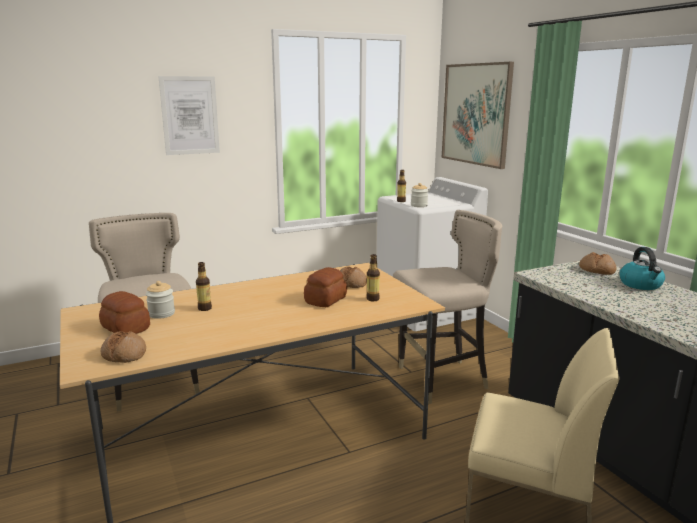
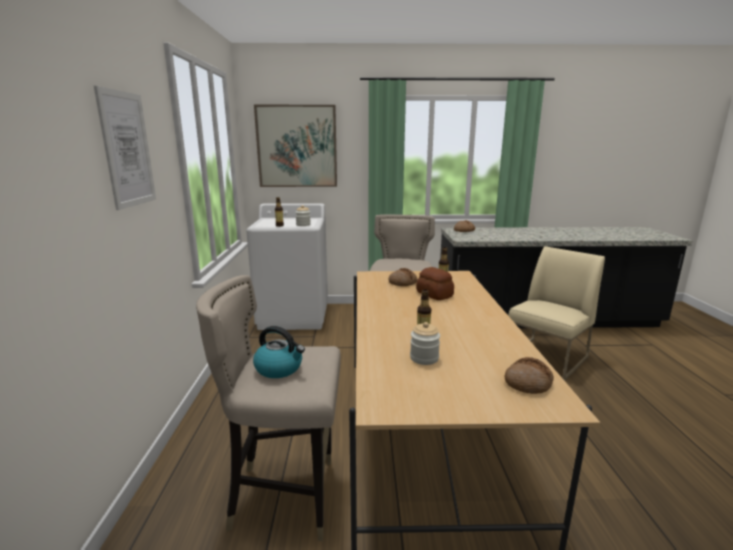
camera: 65 degrees left, 0 degrees up
(126, 328) = (455, 379): bread -> none
(641, 285) = (491, 230): kettle -> kettle (279, 368)

